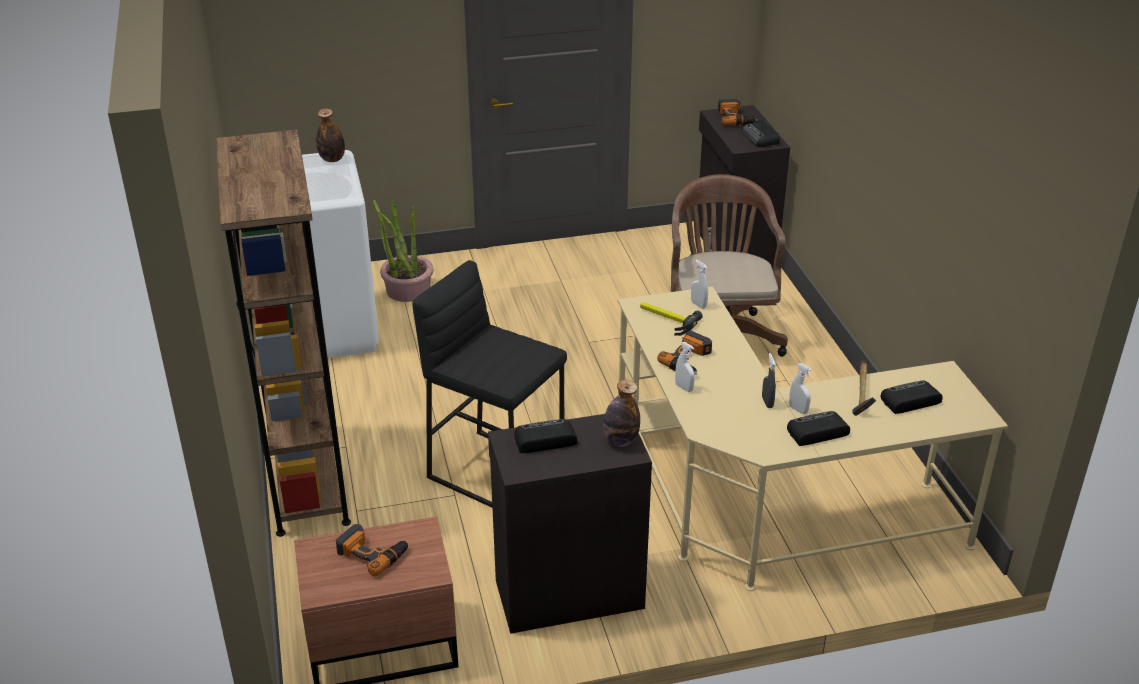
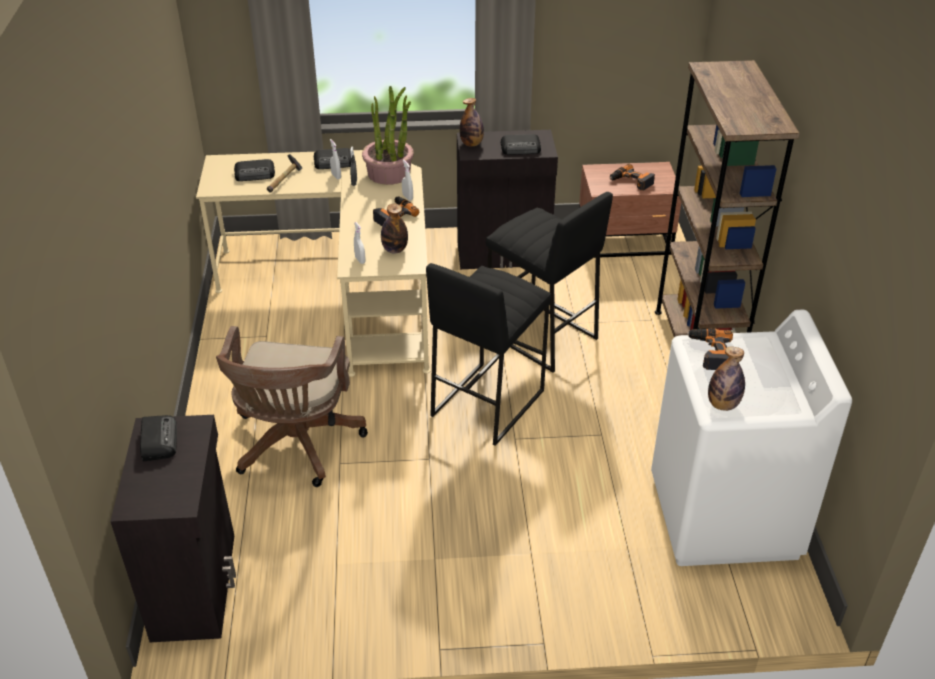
camera: 170 degrees left, 5 degrees up
(407, 289) = (625, 568): potted plant -> potted plant (389, 173)
(546, 394) = (486, 402): none -> black stool
(666, 319) = (395, 250): hammer -> bottle
(735, 118) = (159, 489): power drill -> power drill (710, 352)

